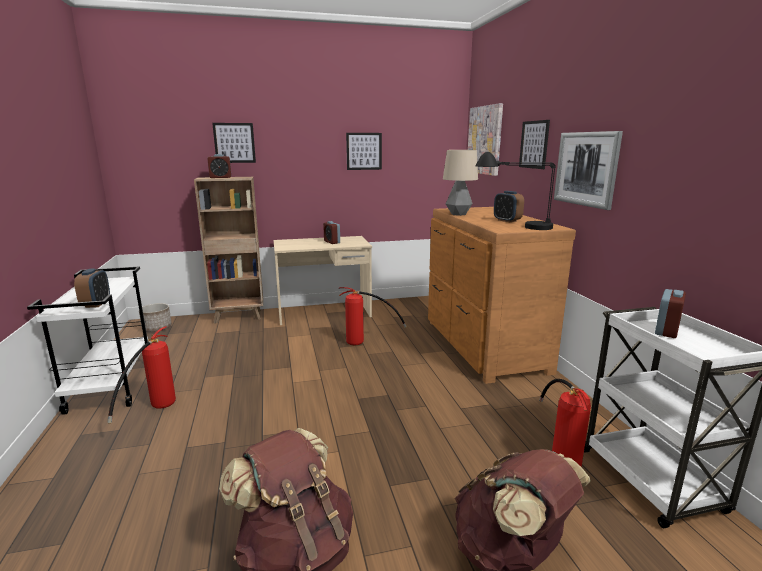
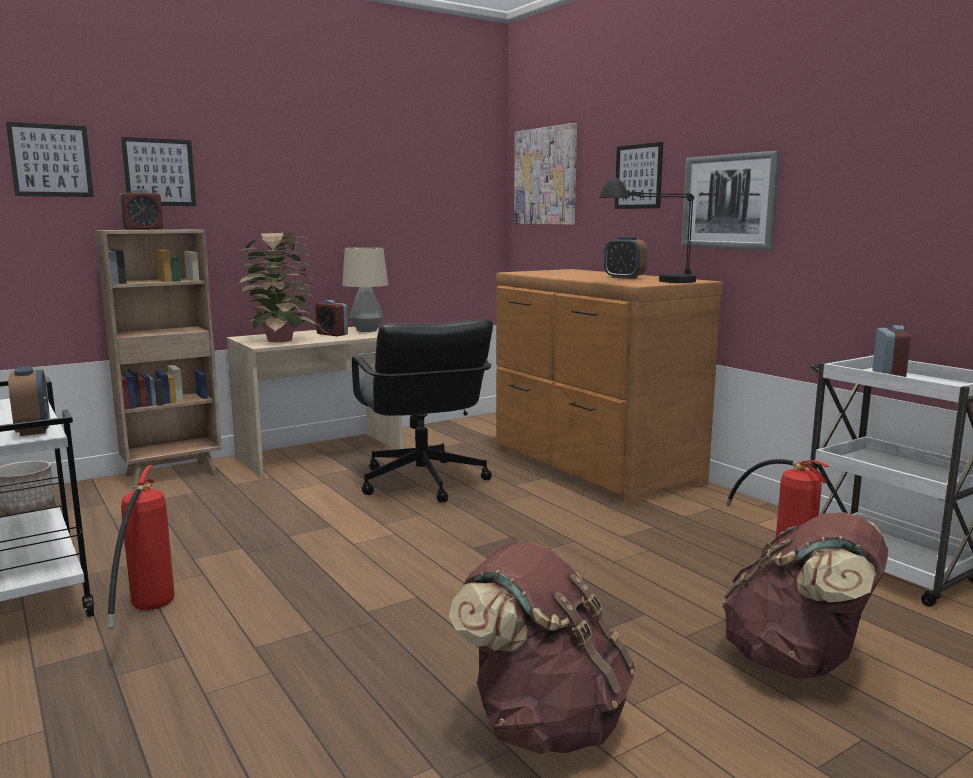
camera: 20 degrees left, 5 degrees down
(296, 245) = (279, 340): none -> potted plant
(364, 151) = (366, 191): picture -> picture (51, 160)
(365, 342) = (421, 482): fire extinguisher -> black office chair
(458, 214) = (546, 275): table lamp -> table lamp (366, 330)

